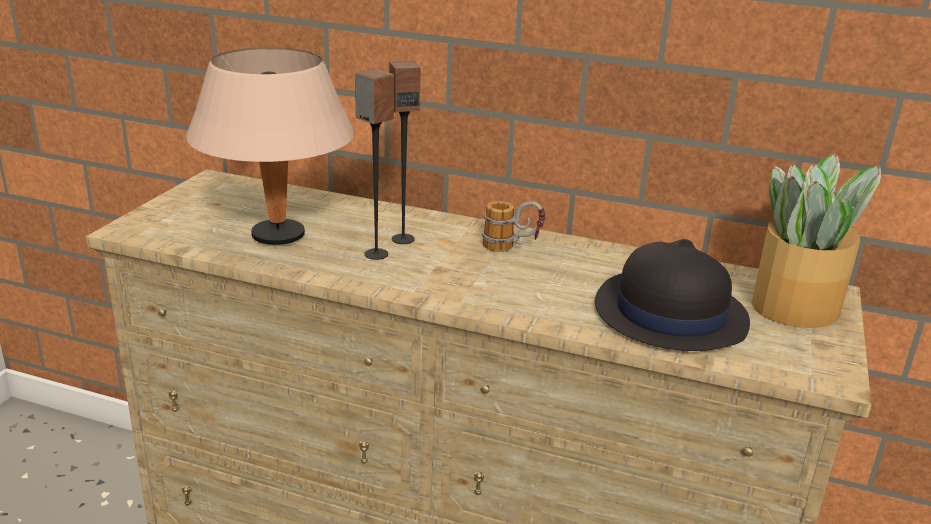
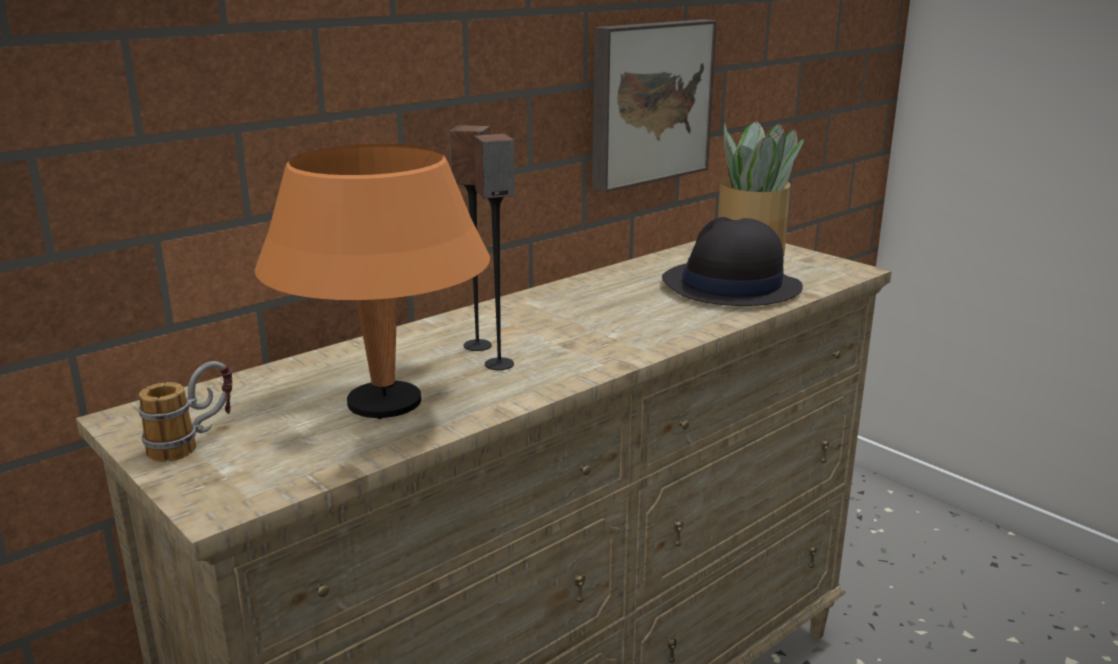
camera: 60 degrees left, 5 degrees down
(279, 236) = (386, 405): beige table lamp -> orange table lamp
(512, 248) = (554, 307): mug -> mug (194, 443)
(742, 102) = (648, 102): none -> picture

